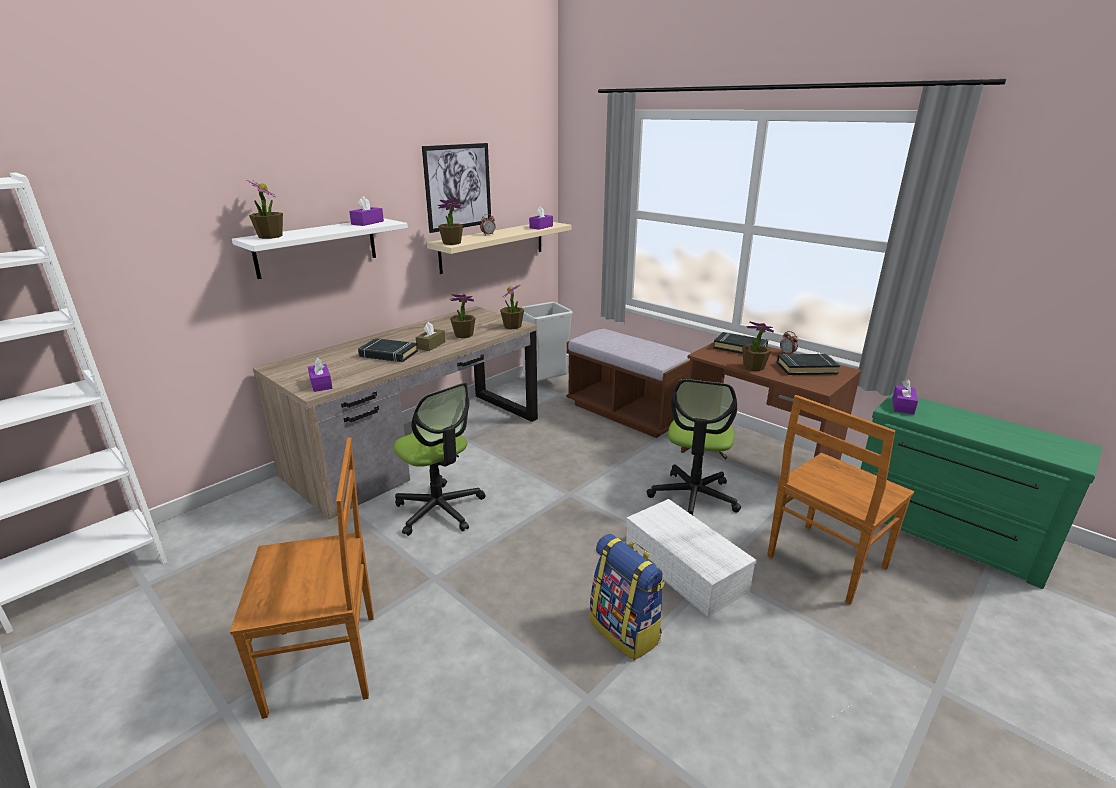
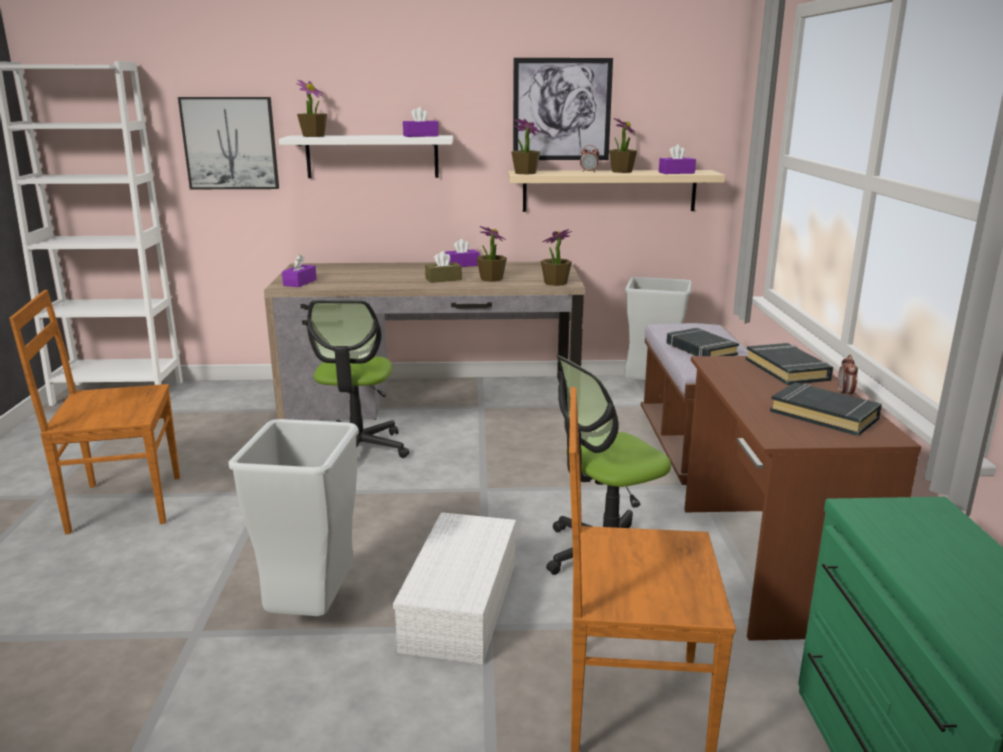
camera: 45 degrees right, 5 degrees down
(164, 256) = (230, 143): none -> picture
(327, 662) = (122, 504): brown chair -> brown chair turned 135 degrees clockwise
(388, 354) = (394, 277): black book -> black book (700, 349)
(626, 630) = (312, 613): backpack -> grey trash can
(753, 367) = (743, 390): potted plant -> potted plant (621, 171)
(903, 406) = (899, 513): purple tissue box -> purple tissue box (462, 265)

